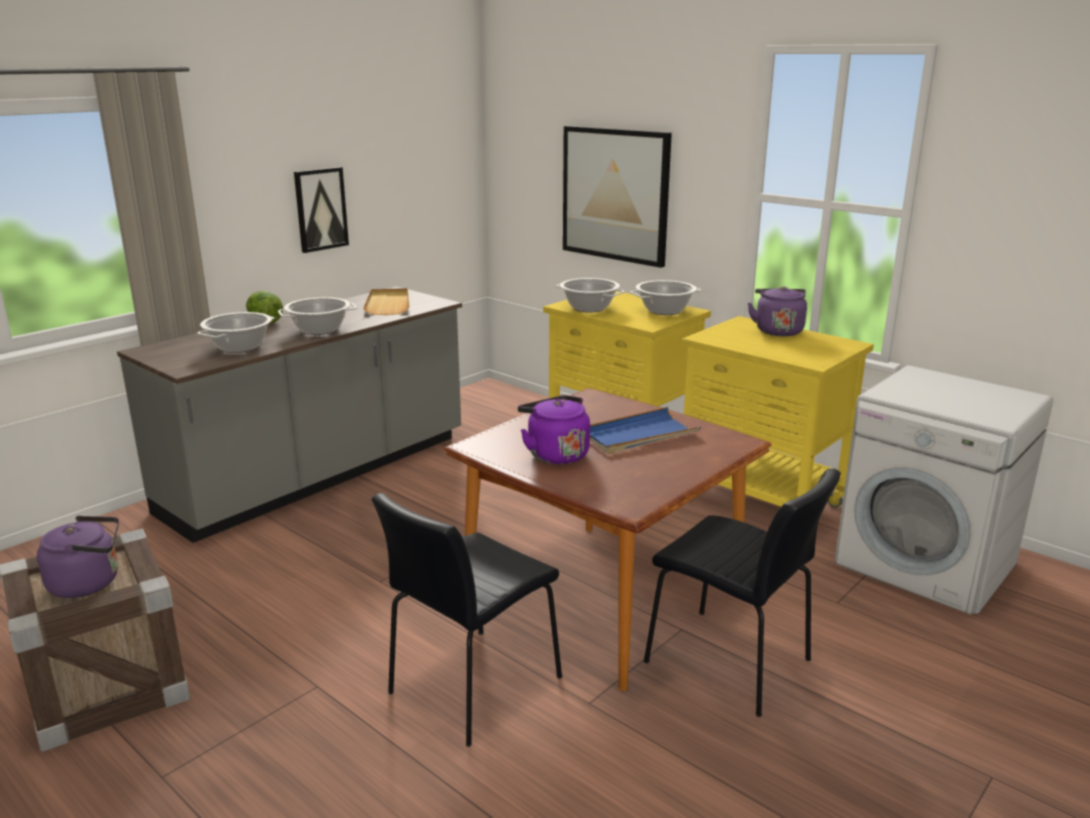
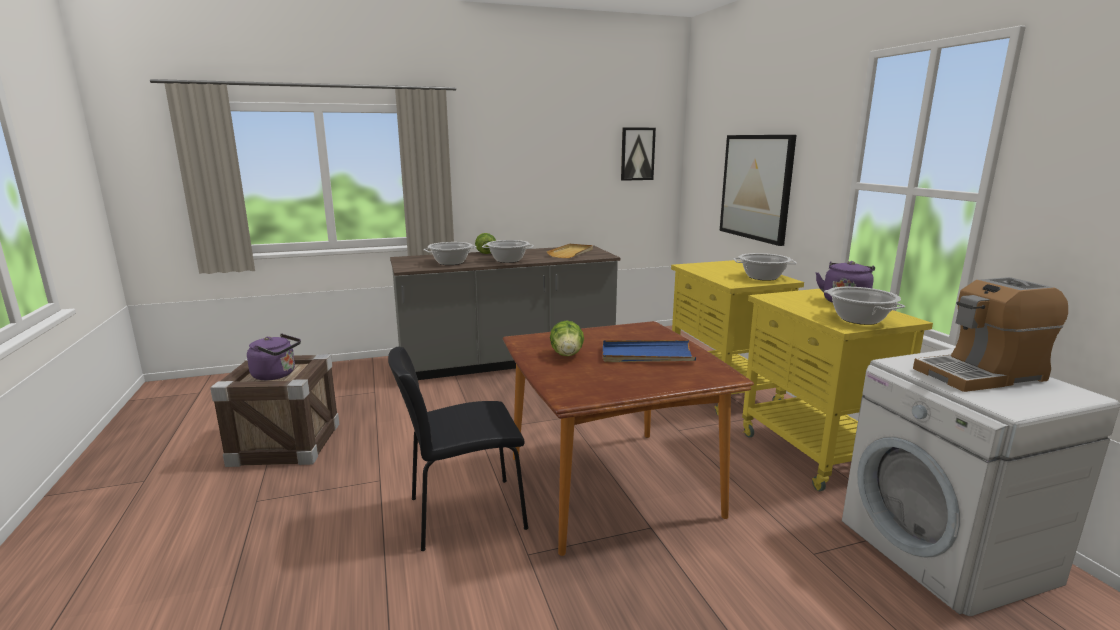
camera: 30 degrees right, 5 degrees down
(320, 209) = (545, 187): picture -> picture (637, 154)
(555, 454) = (567, 354): purple kettle -> lettuce
(589, 308) = (704, 269): cooking pot -> cooking pot (859, 319)
(733, 663) = (668, 568): black chair -> none
(950, 392) = (981, 374): none -> coffee machine

